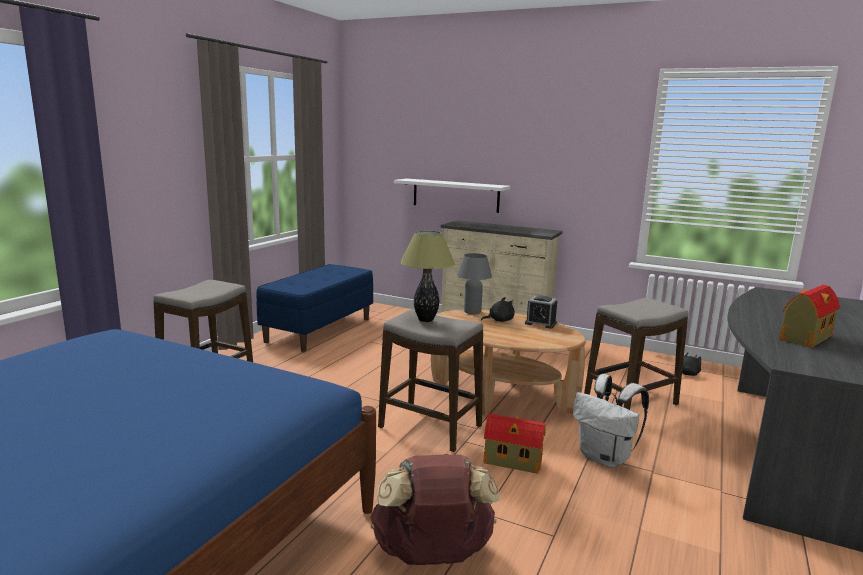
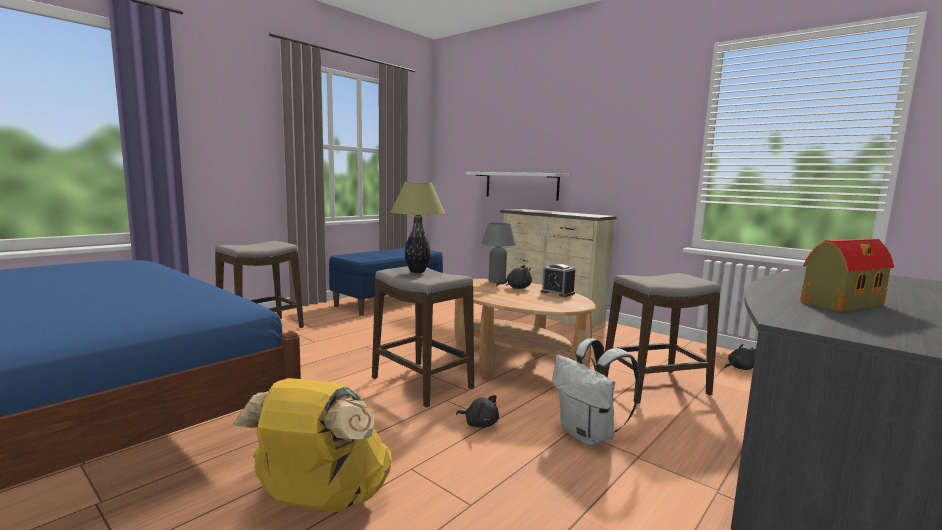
camera: 15 degrees right, 5 degrees down
(432, 555) = (321, 501): brown backpack -> yellow backpack
(511, 461) = (479, 424): toy house -> black plush toy

